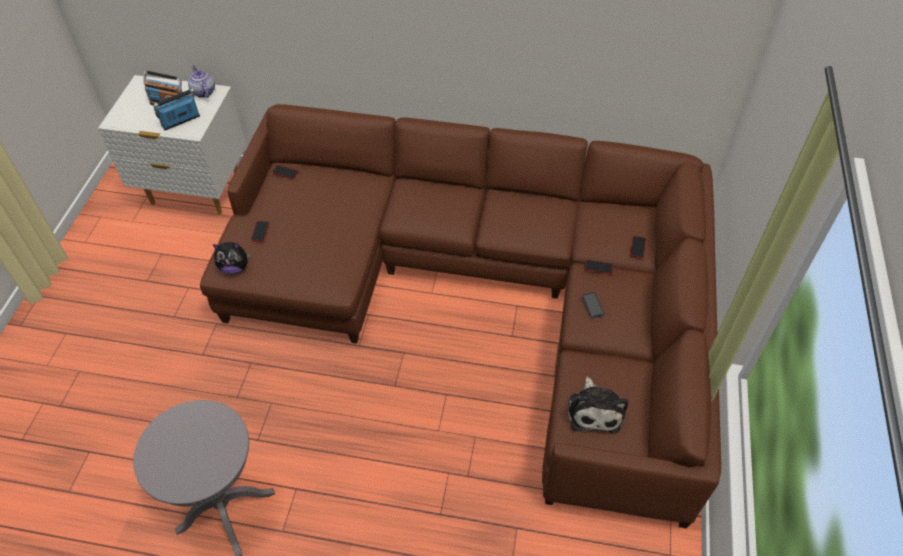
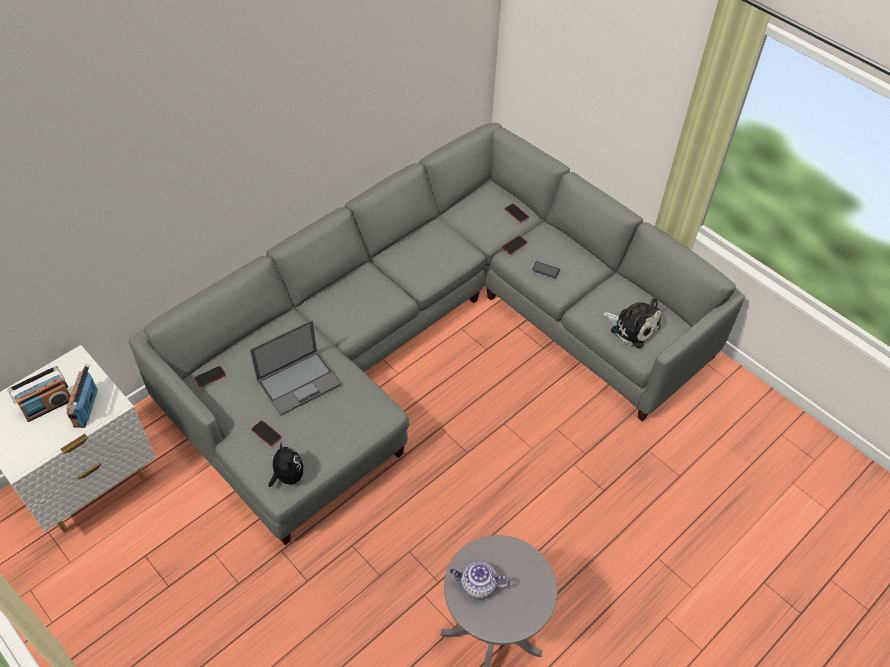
camera: 55 degrees left, 0 degrees up
(203, 92) = (62, 369): teapot -> teapot (477, 586)
(234, 268) = (287, 476): plush toy -> plush toy turned 60 degrees counterclockwise
(321, 220) = (299, 382): none -> laptop
(484, 293) = (430, 340): brown sofa -> grey sofa

